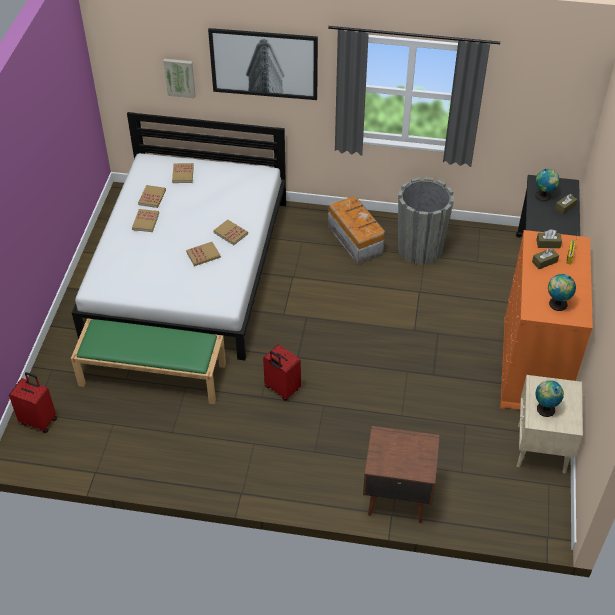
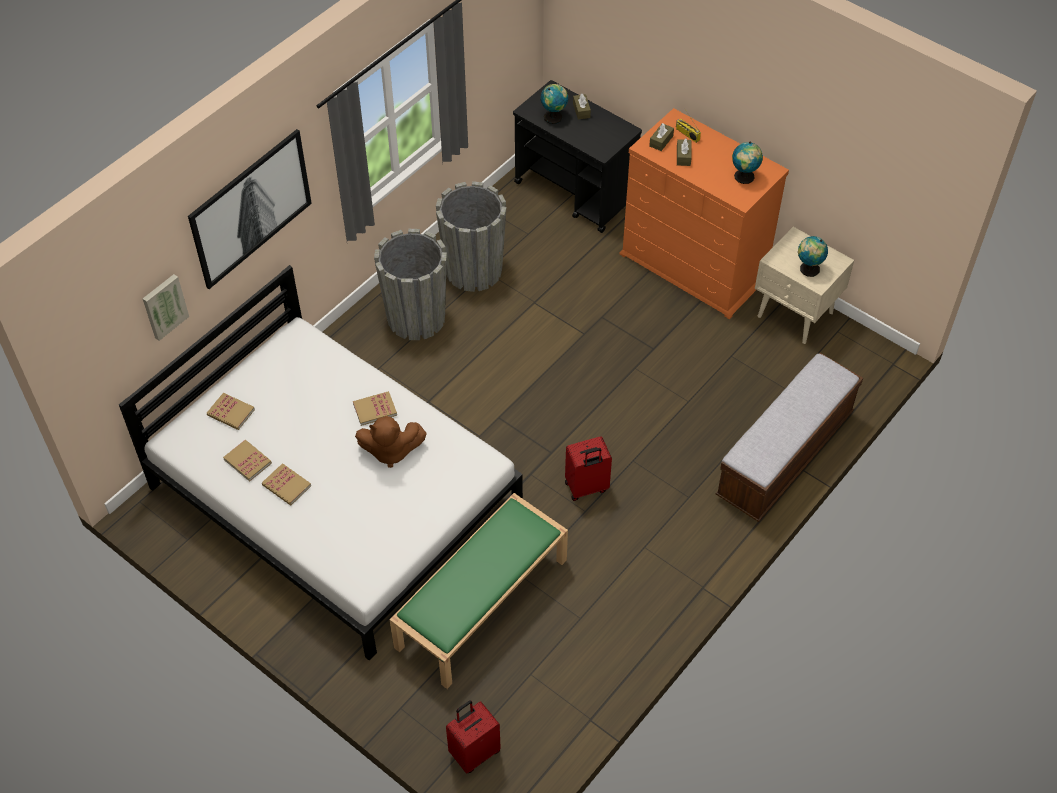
camera: 60 degrees left, 5 degrees up
(203, 255) = (390, 451): book -> brown plush toy
(355, 240) = (416, 318): storage box -> grey planter
(396, 497) = (784, 455): brown nightstand -> bench

